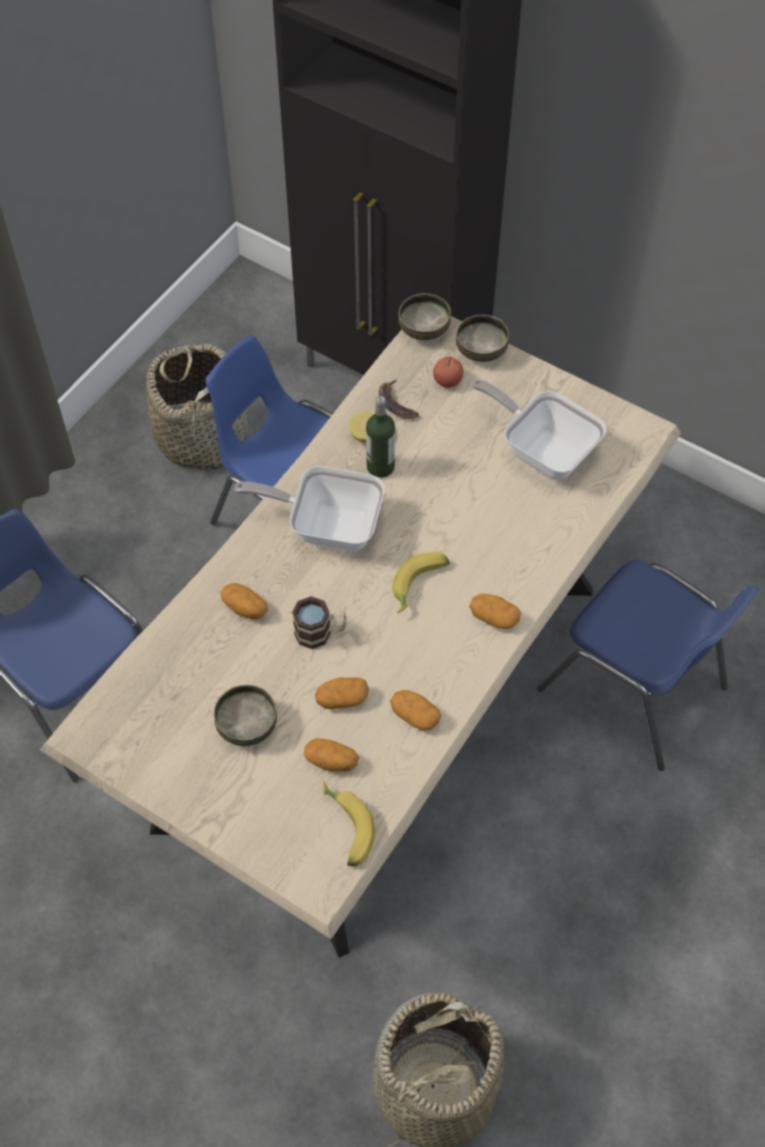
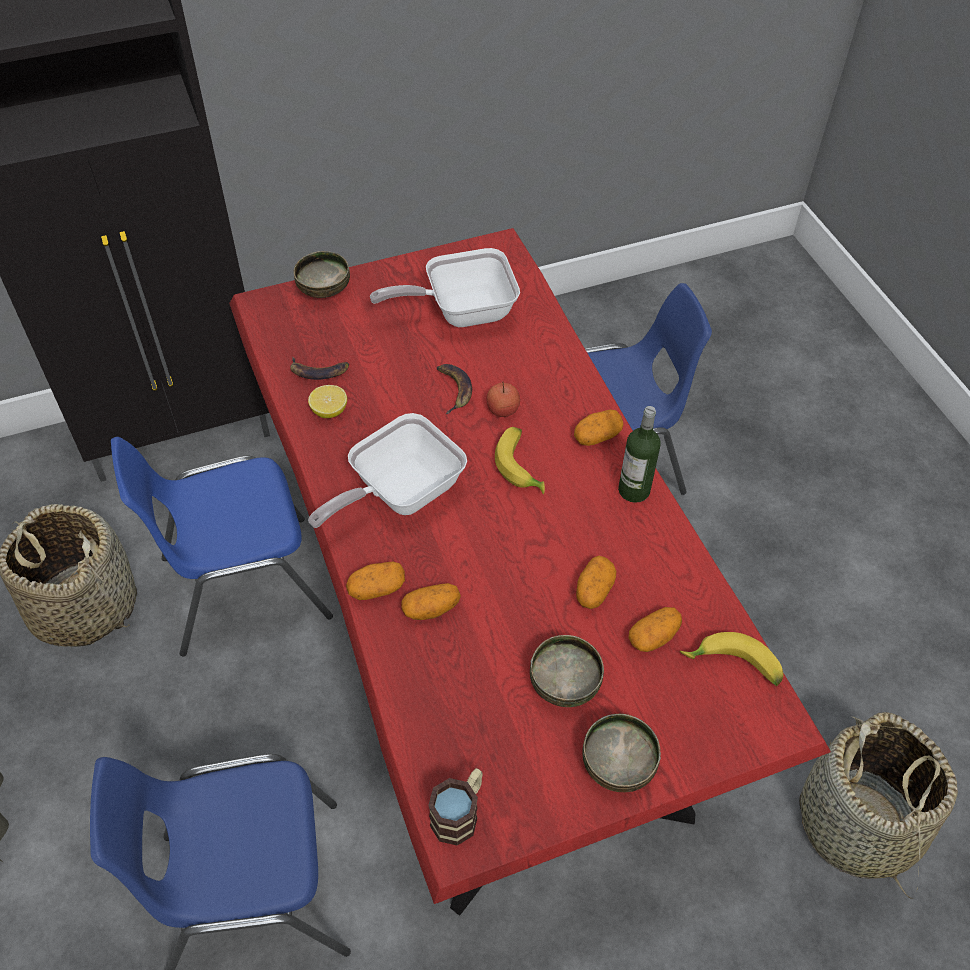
camera: 55 degrees left, 5 degrees down
(320, 633) = (509, 565): mug -> mug (460, 813)
(380, 467) = (373, 421): bottle -> bottle (634, 490)
(383, 705) = (482, 638): beige dining table -> red dining table
(415, 716) = (652, 547): potato -> potato (376, 589)
(424, 330) = (262, 310): bowl -> bowl (619, 764)
(447, 381) = (331, 327): apple -> apple (502, 410)
(456, 496) = (453, 389): none -> banana

